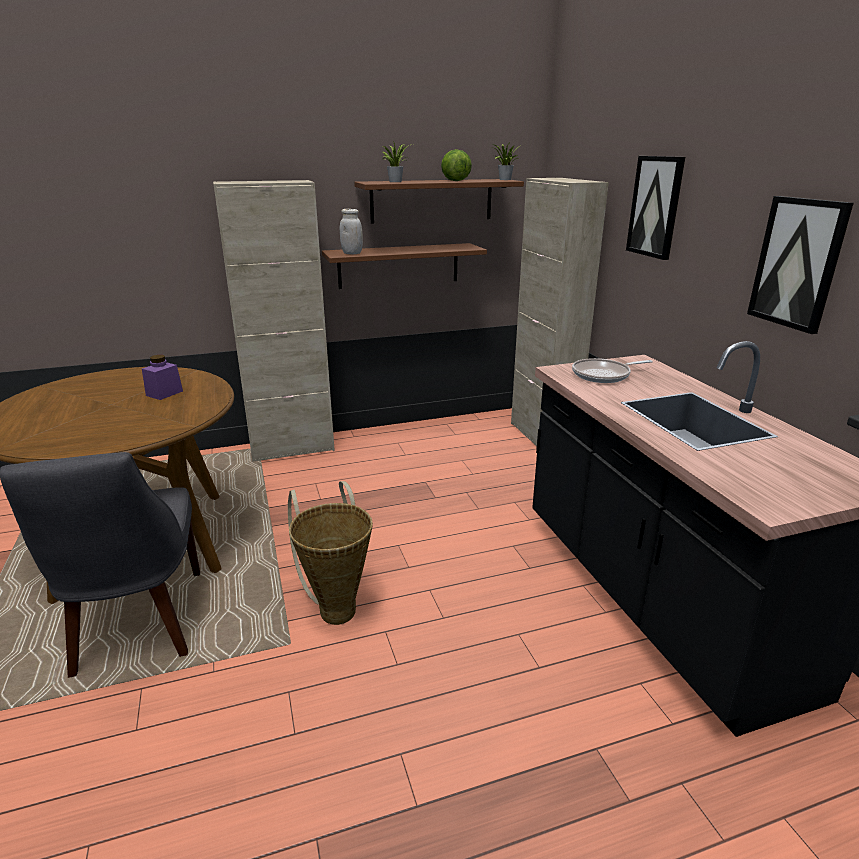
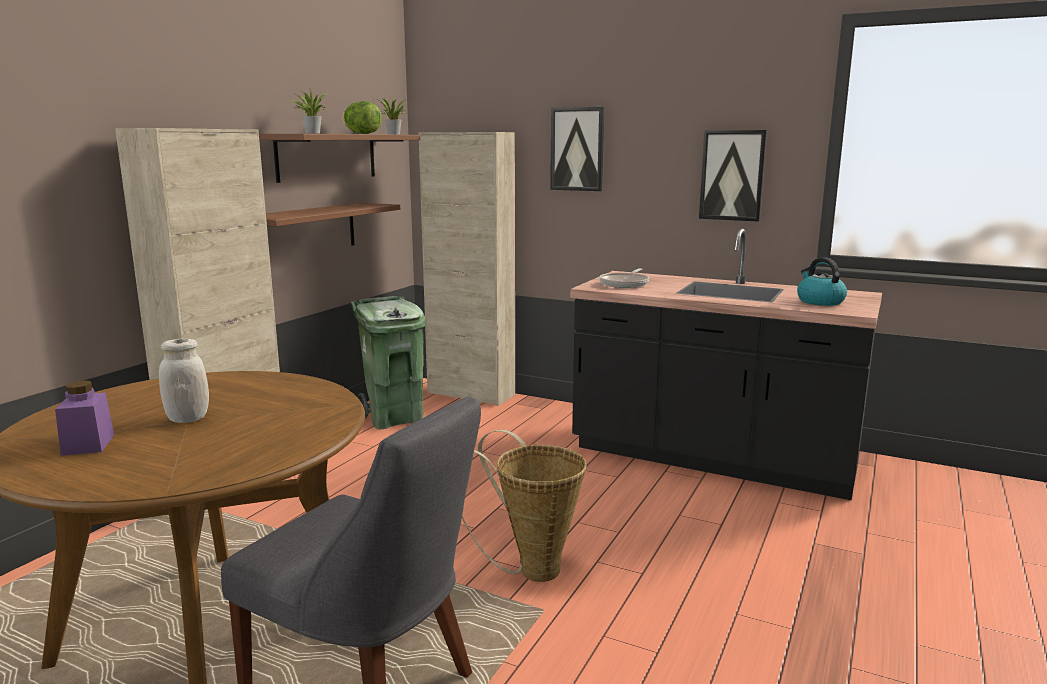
camera: 45 degrees left, 10 degrees down
(164, 393) = (229, 396): purple jar -> purple jar (88, 444)
(352, 253) = (283, 215): white jar -> white jar (188, 418)
(454, 437) = (394, 418): none -> green trash can
(766, 471) = (819, 301): none -> kettle

